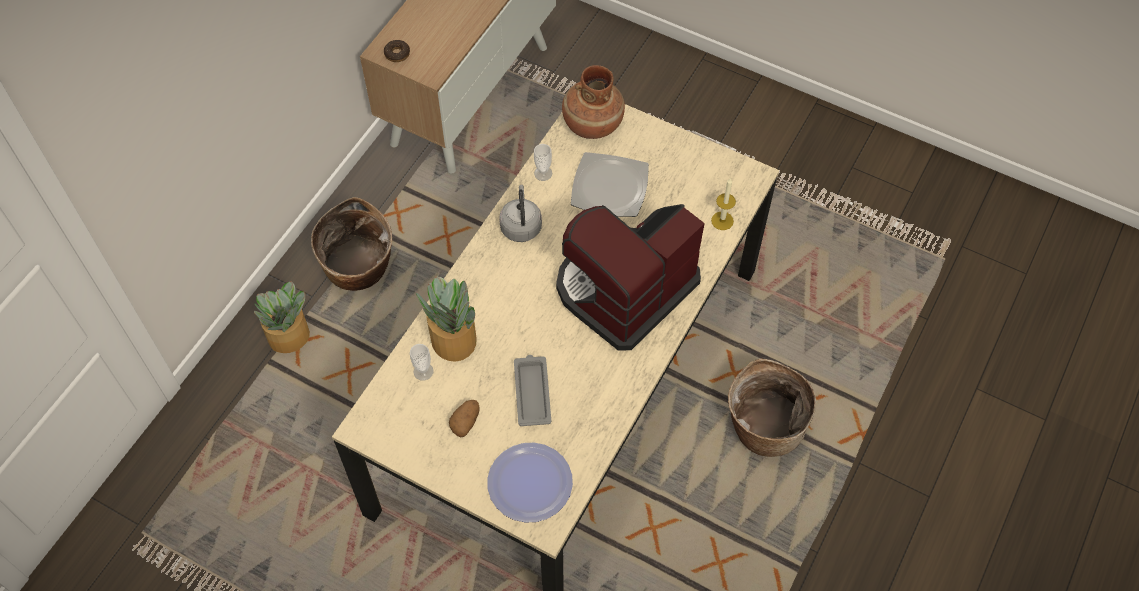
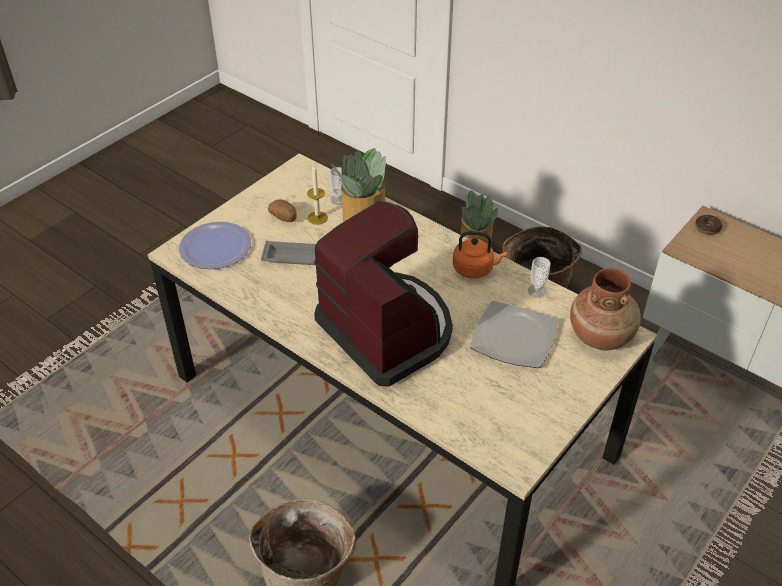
camera: 100 degrees right, 15 degrees down
(521, 226) = (475, 269): grey kettle -> orange kettle
(722, 221) = (457, 424): candle -> candle (317, 218)

